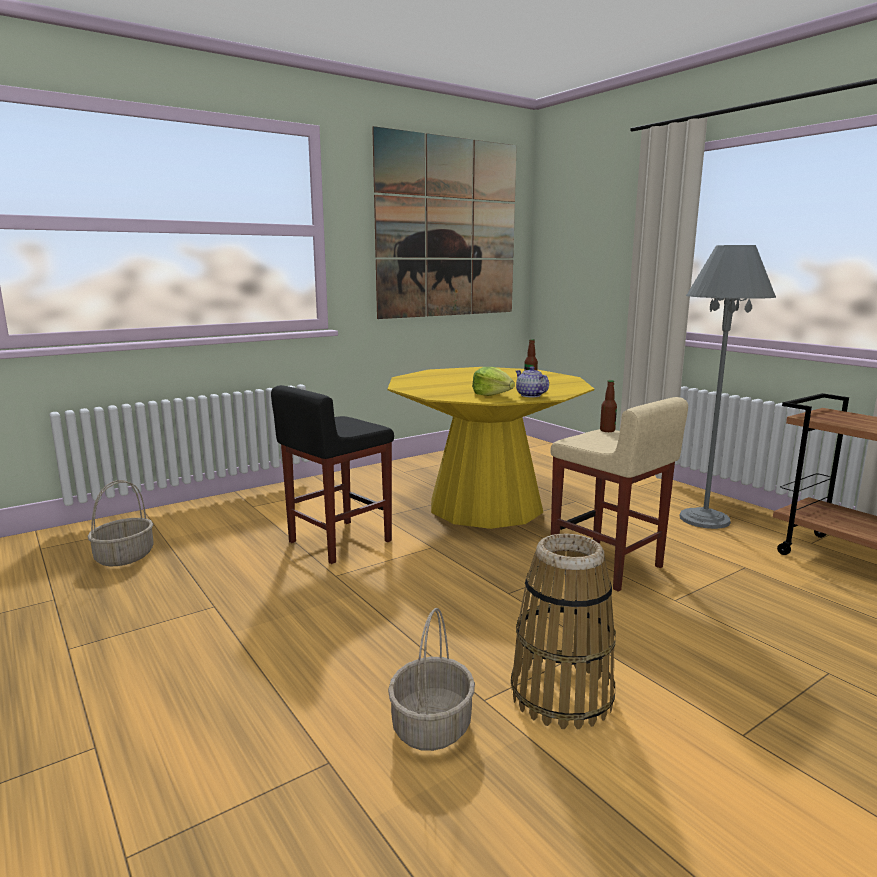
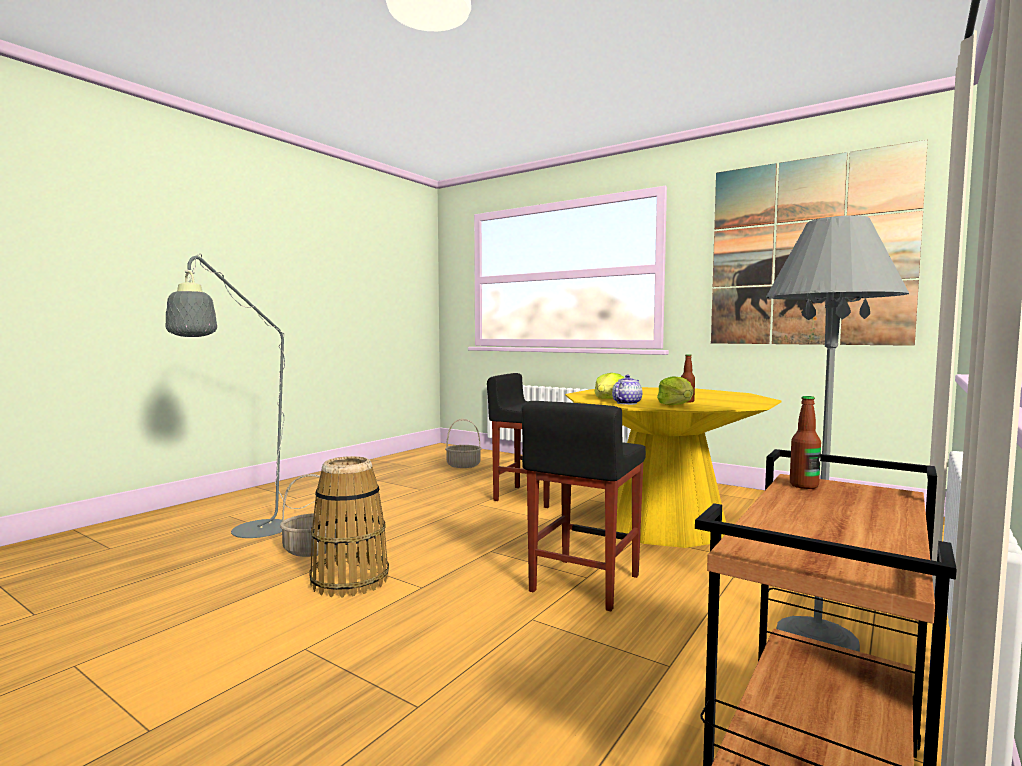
camera: 70 degrees right, 10 degrees down
(294, 807) = (251, 533): none -> grey floor lamp
(555, 388) = (676, 405): none -> lettuce
(607, 430) = (628, 444): bottle -> bottle (804, 486)
(607, 565) = (584, 584): beige stool -> black stool

